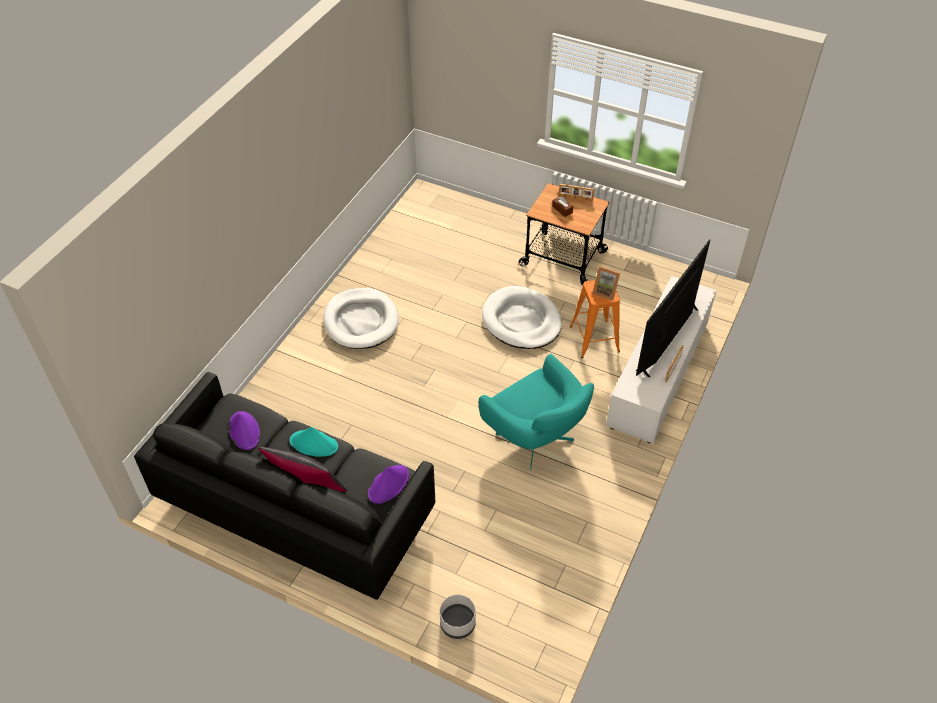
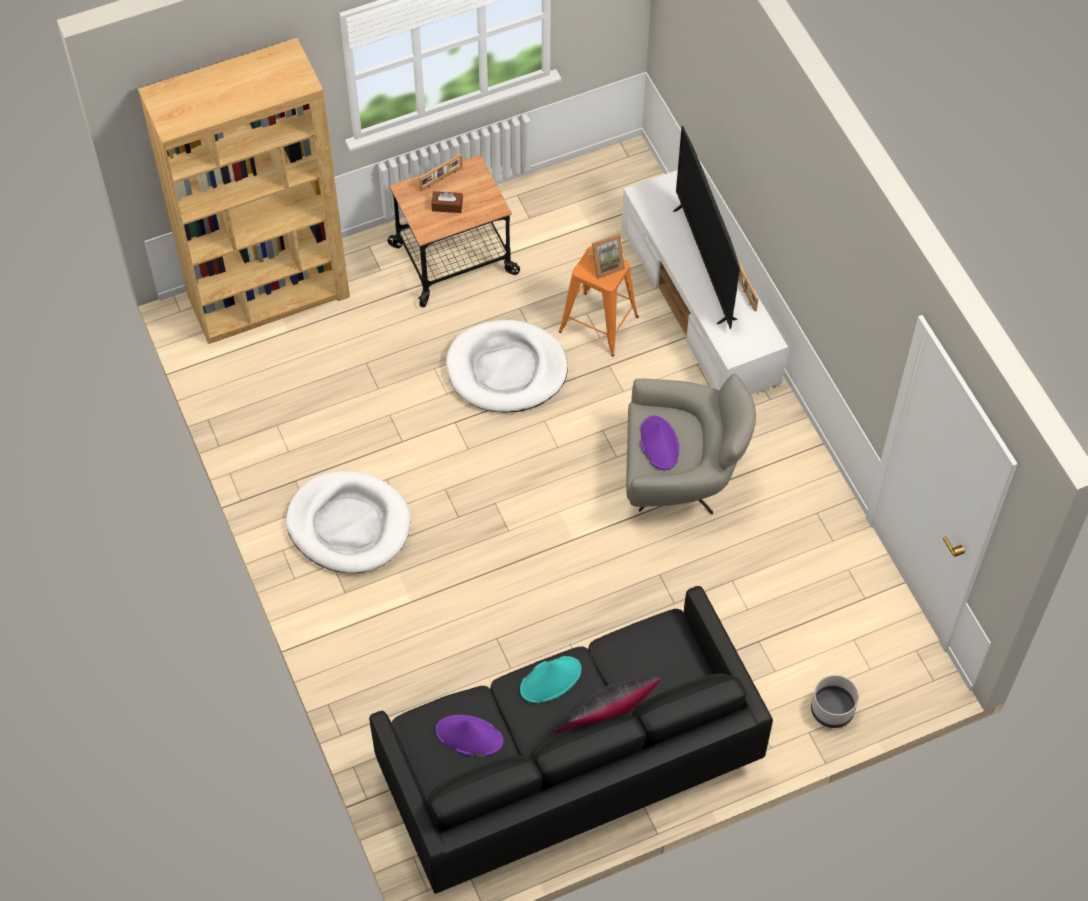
camera: 50 degrees left, 10 degrees up
(388, 484) = (667, 645): purple hat -> purple hat (658, 443)
(461, 210) = (269, 296): none -> brown bookcase
(536, 440) = (680, 480): turquoise armchair -> grey armchair

